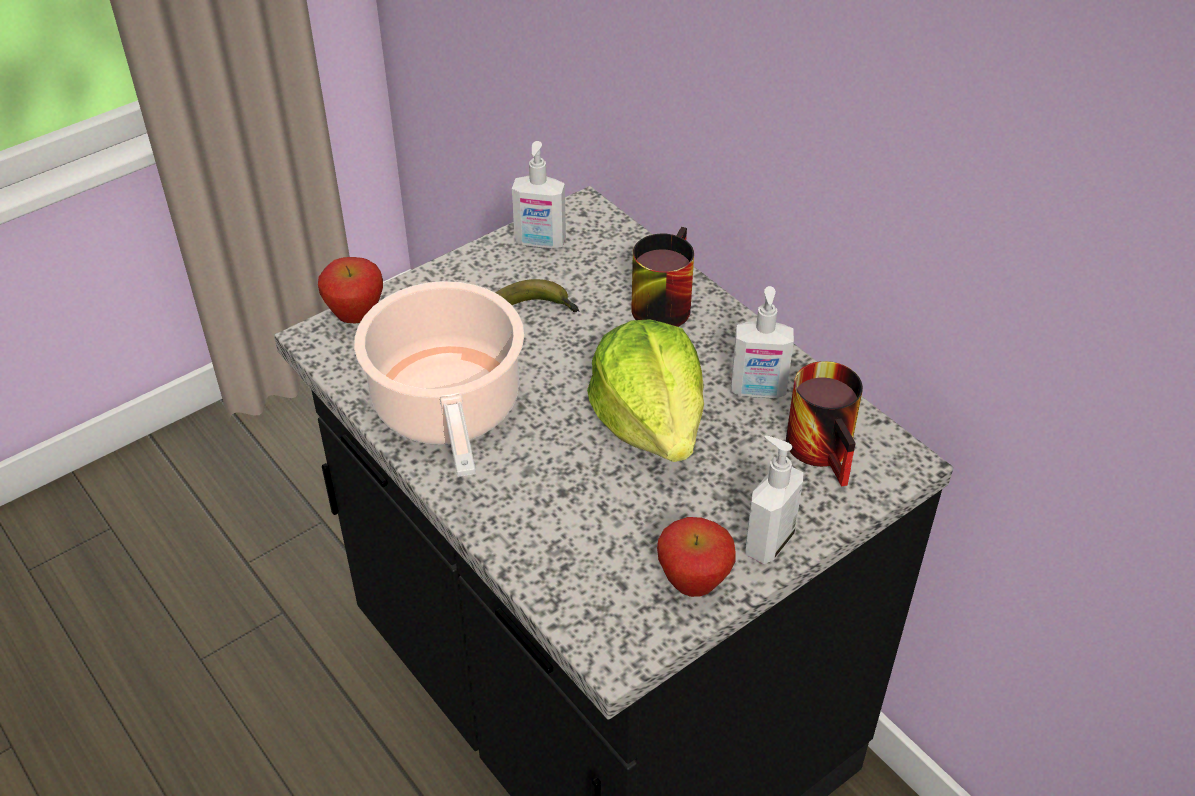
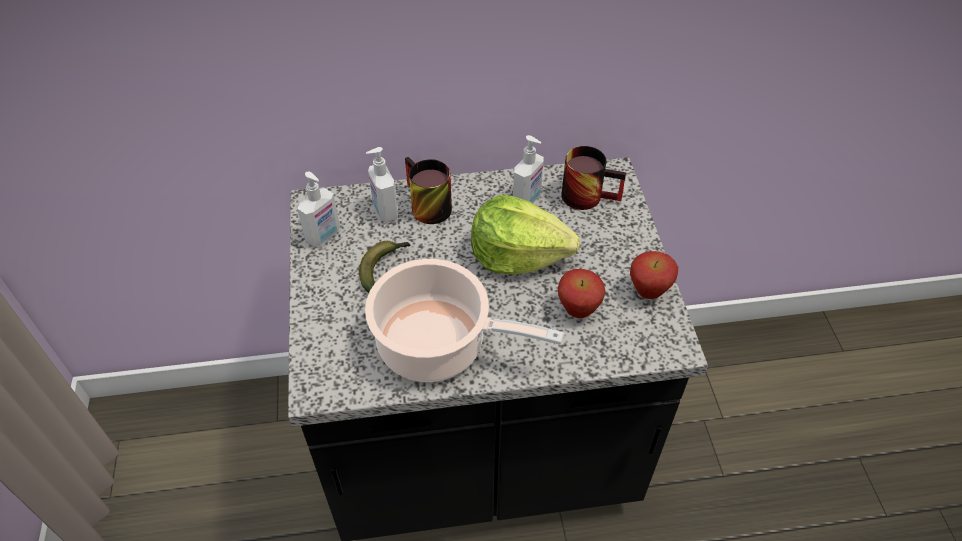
camera: 60 degrees left, 5 degrees up
(356, 318) = (313, 361): apple -> apple (578, 310)
(767, 542) = (636, 248): soap dispenser -> soap dispenser (384, 211)

